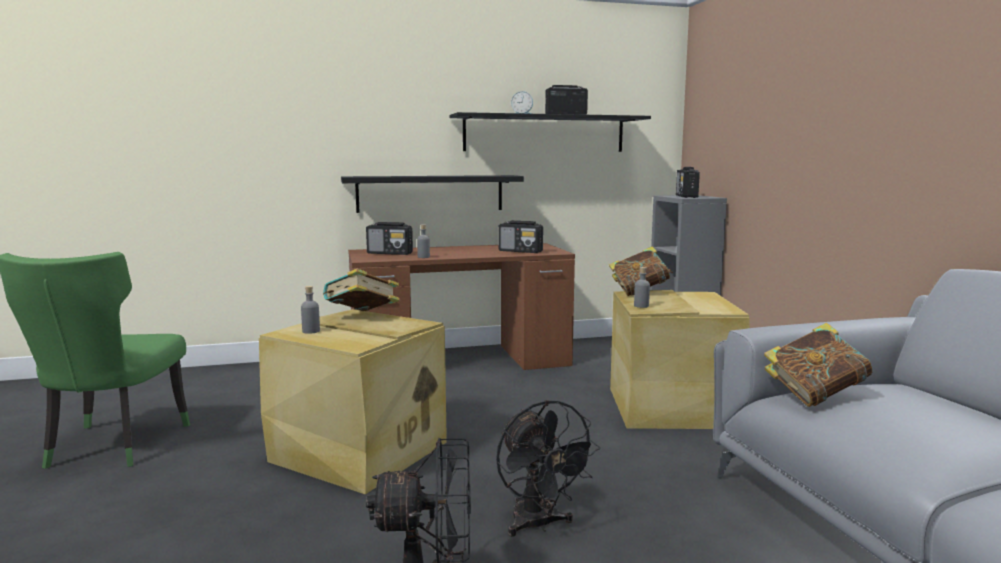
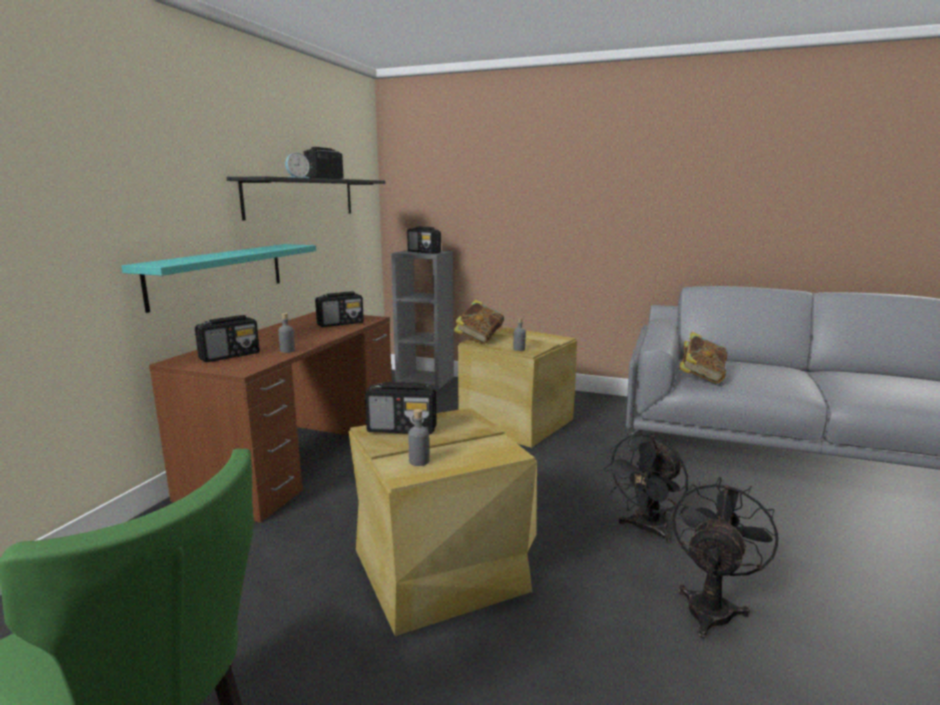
camera: 55 degrees left, 5 degrees up
(362, 316) = (402, 429): book -> radio
(430, 193) = (218, 274): black shelf -> turquoise shelf
(539, 525) = (645, 530): black fan -> black fan turned 120 degrees clockwise

